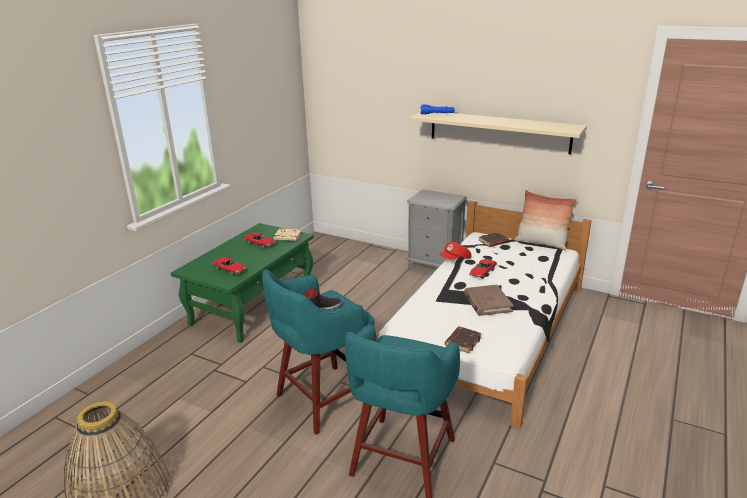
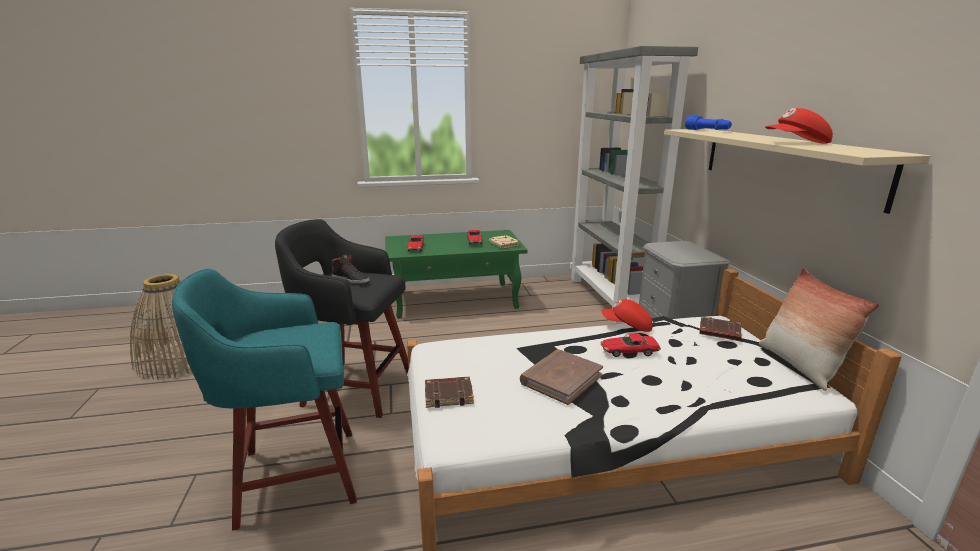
camera: 50 degrees right, 5 degrees down
(323, 399) = (355, 387): turquoise stool -> black stool
(352, 250) = (610, 298): none -> grey bookcase
(523, 124) = (797, 143): none -> red cap

